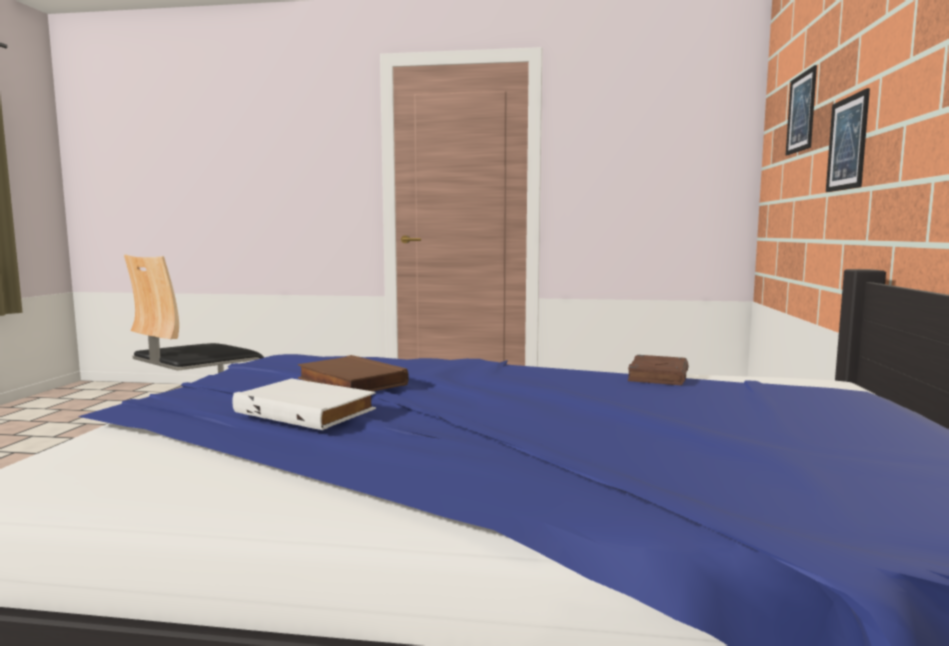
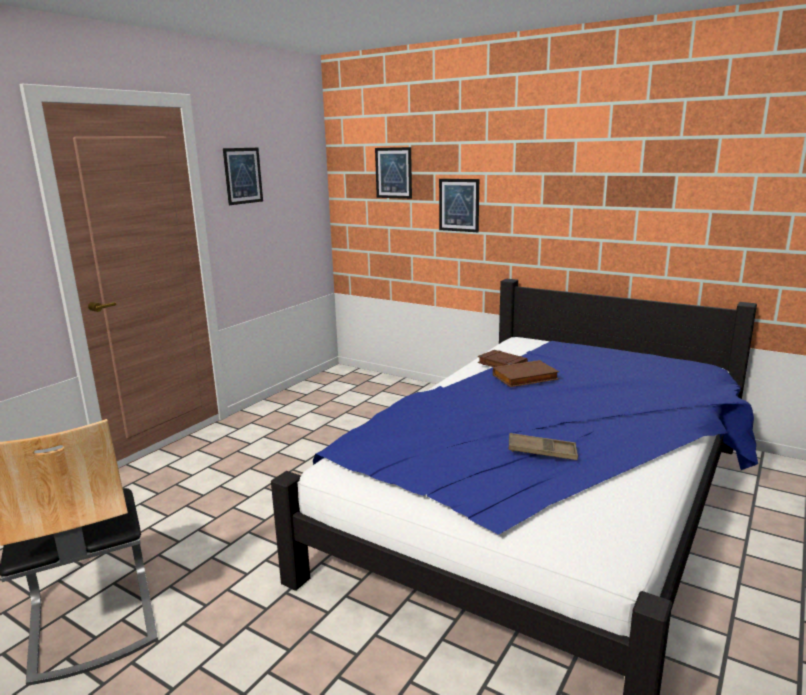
camera: 65 degrees left, 10 degrees up
(308, 410) = (542, 451): white book -> brown tray
(349, 382) = (474, 435): brown book -> brown book (525, 378)
(602, 132) = (243, 175): none -> picture

